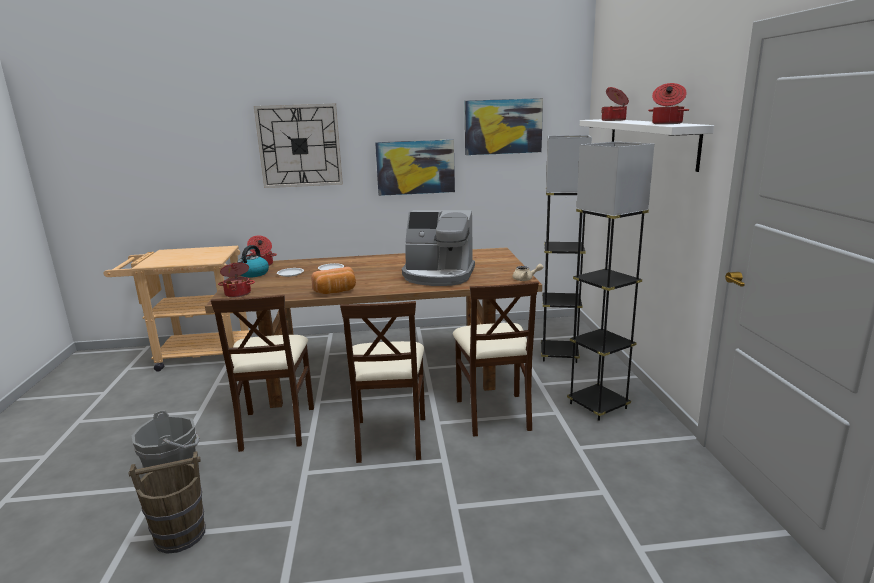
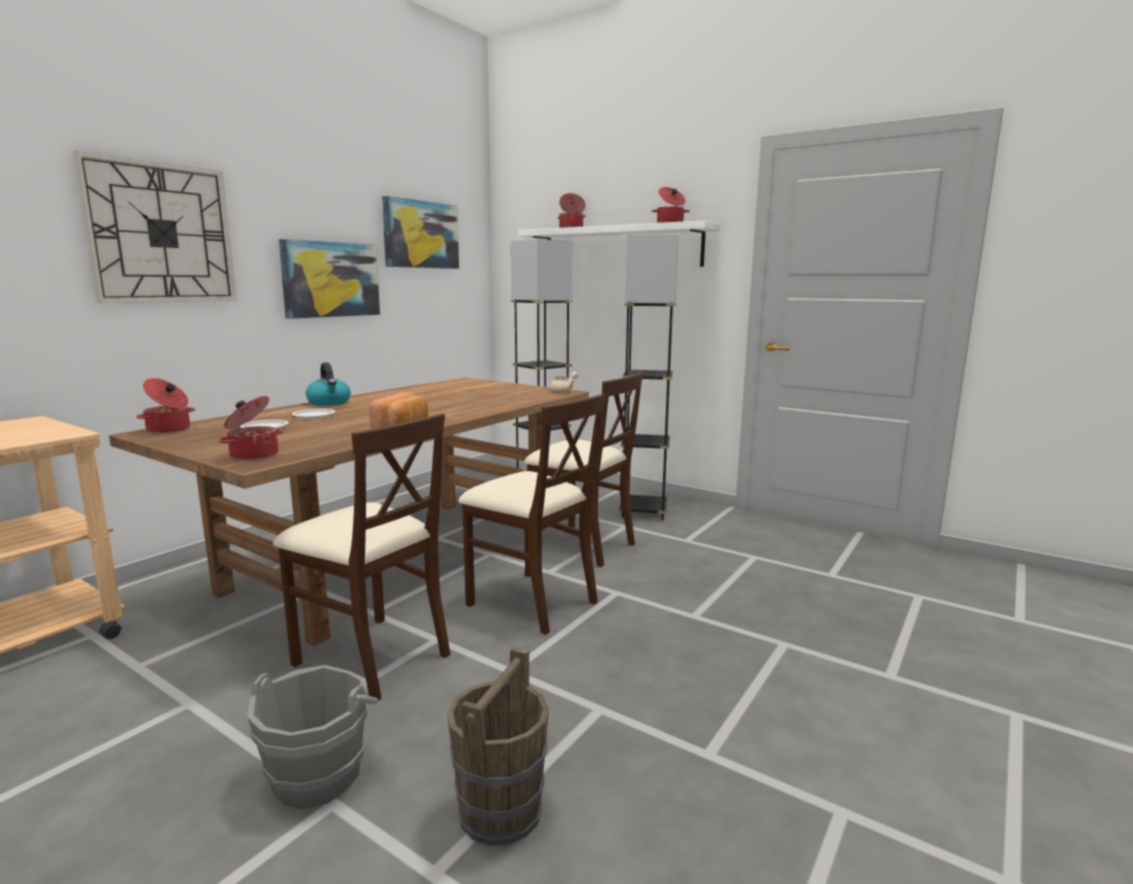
camera: 50 degrees left, 5 degrees down
(253, 274) = (195, 438): kettle -> kettle (329, 403)
(438, 275) = (474, 400): coffee machine -> none

